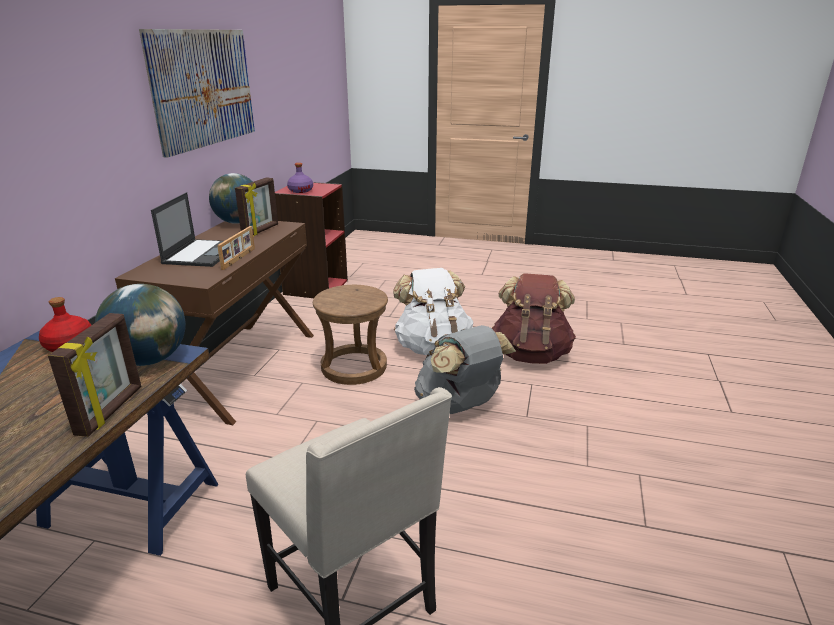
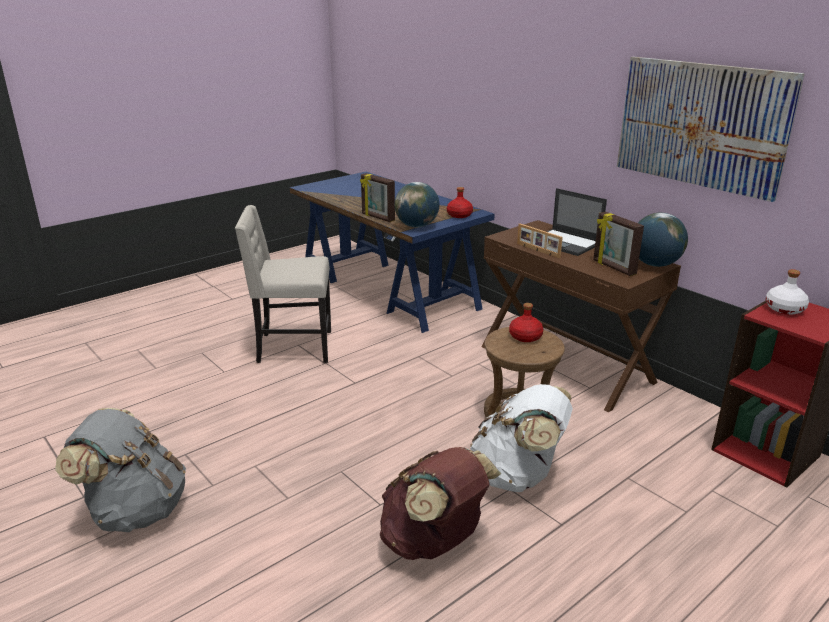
camera: 125 degrees right, 0 degrees up
(300, 190) = (785, 309): purple bottle -> white bottle
(337, 300) = (525, 337): none -> red bottle
(460, 405) = (397, 443): grey backpack -> grey backpack (135, 510)

